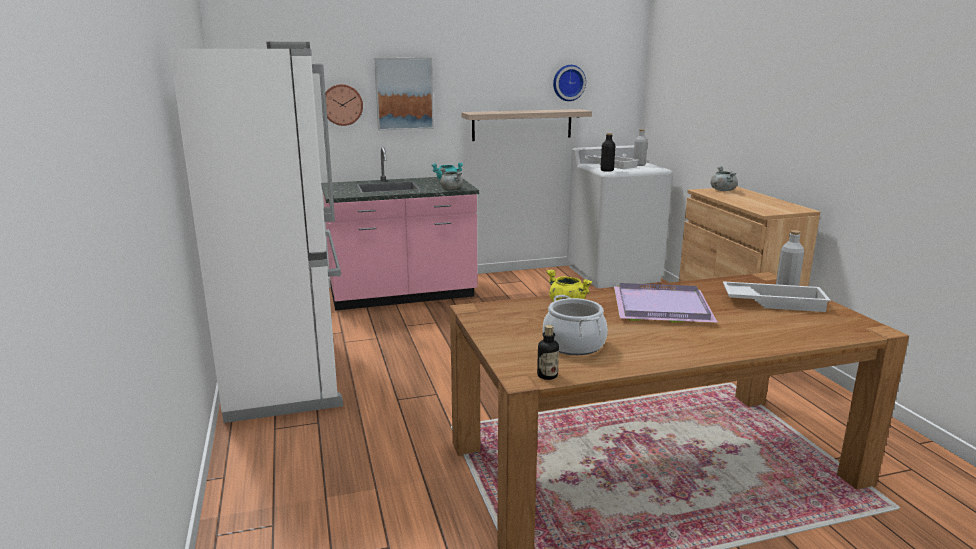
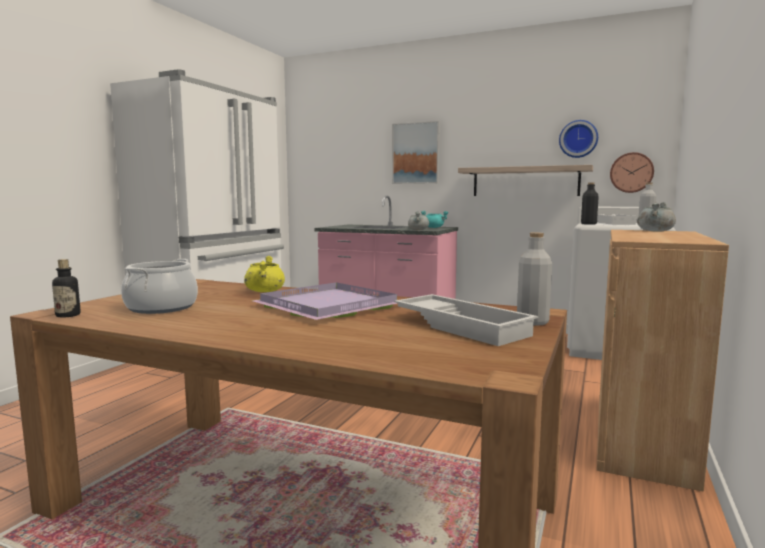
camera: 40 degrees right, 10 degrees down
(342, 104) = (368, 163): wall clock -> wall clock (631, 172)

